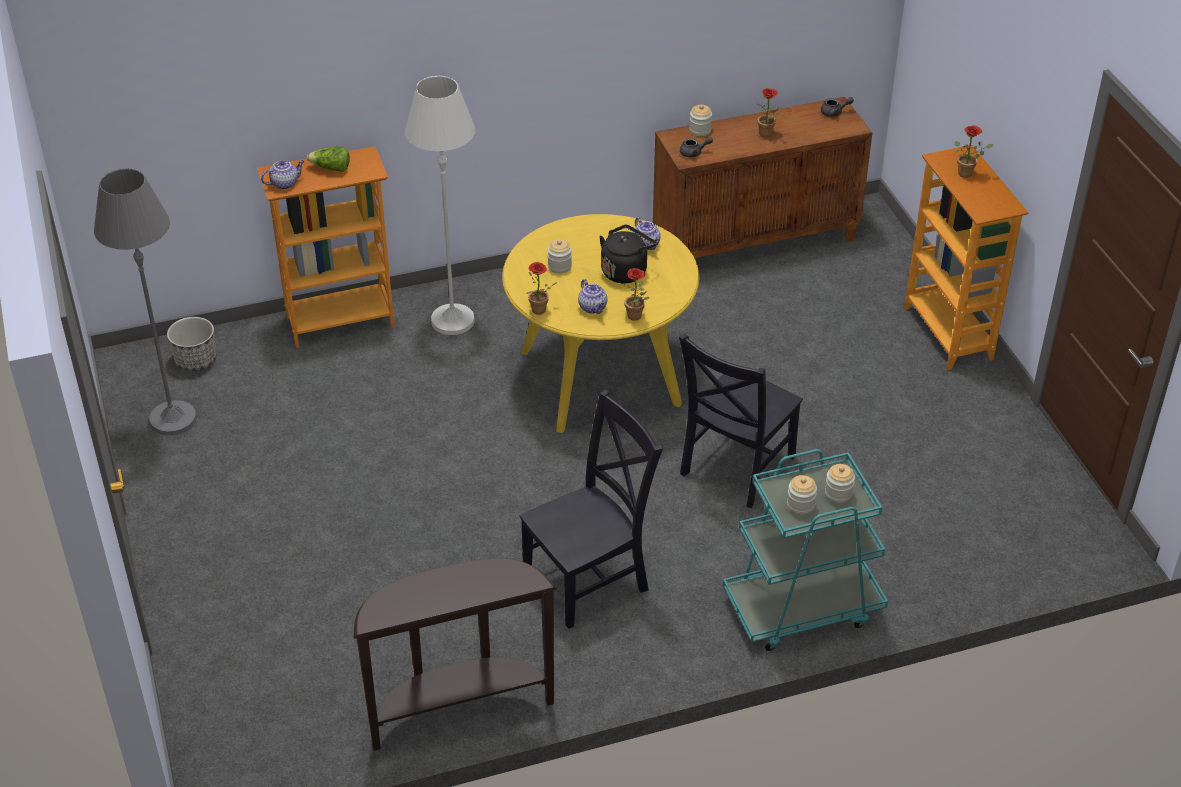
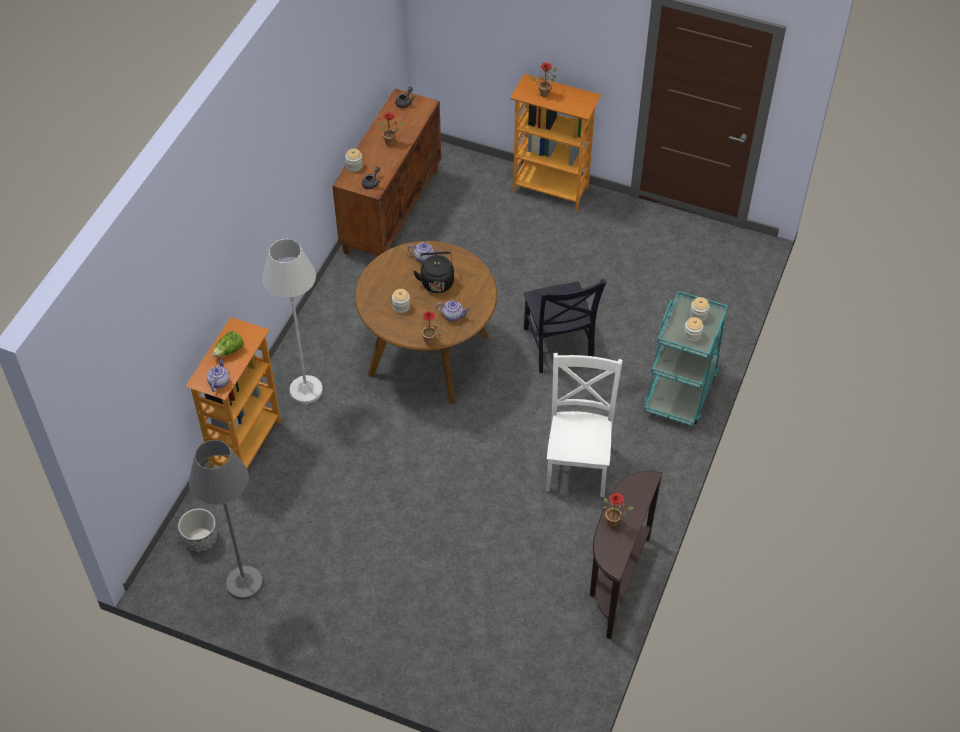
camera: 50 degrees left, 10 degrees up
(590, 579) = (578, 464): black chair -> white chair
(600, 377) = (428, 355): yellow dining table -> brown dining table
(637, 317) = (481, 302): potted plant -> potted plant (615, 521)

